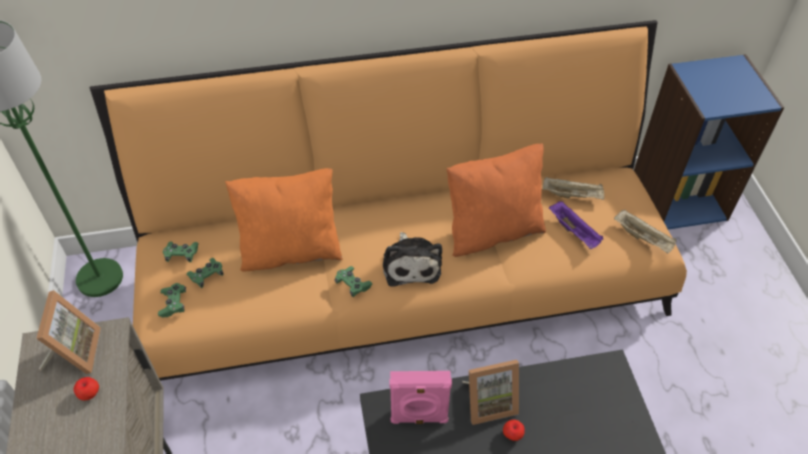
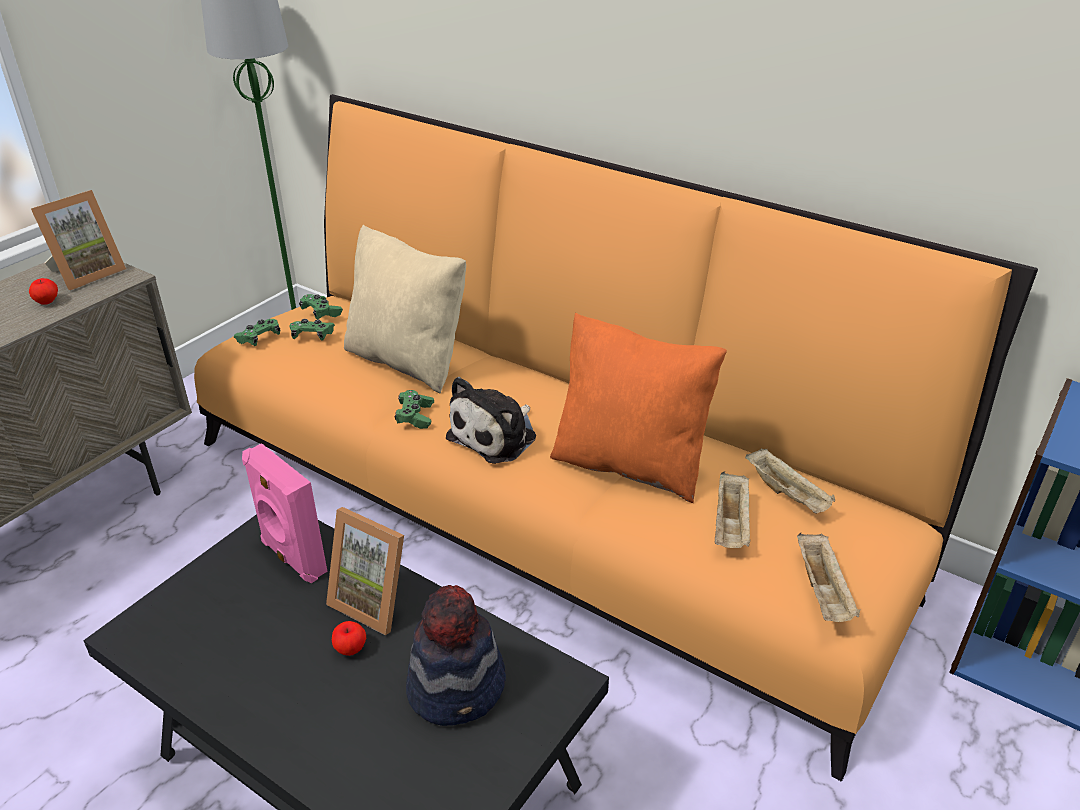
camera: 45 degrees right, 15 degrees down
(291, 250) = (408, 360): orange pillow -> beige pillow
(574, 232) = (731, 525): purple tray -> beige tray
(577, 408) = (458, 686): none -> hat

